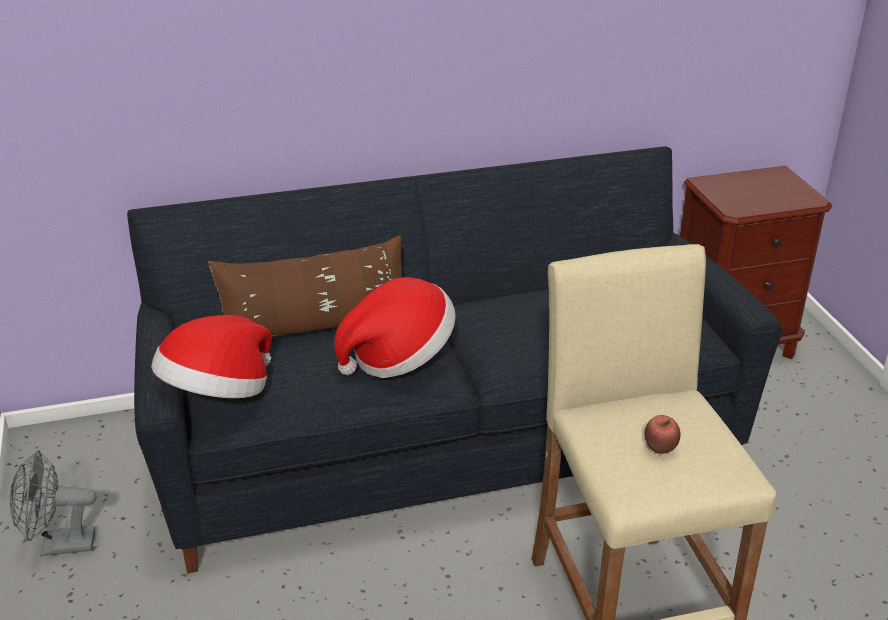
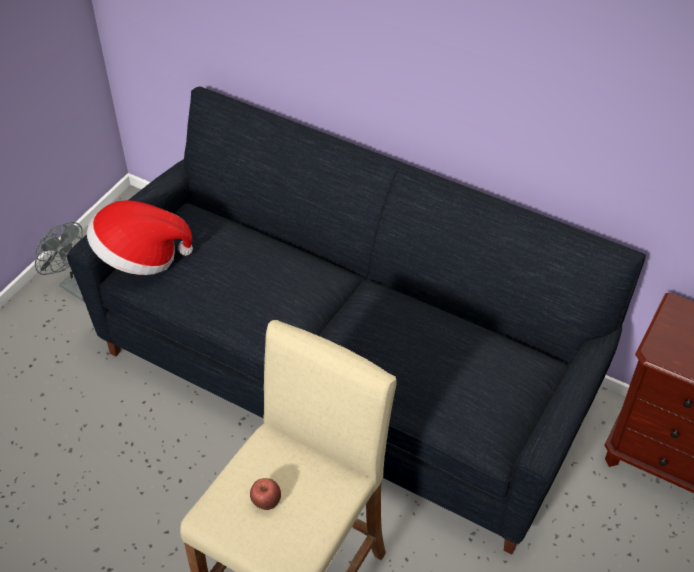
camera: 45 degrees right, 15 degrees up
(316, 328) = (256, 244): brown pillow -> none
(399, 356) = (267, 303): hat -> none

